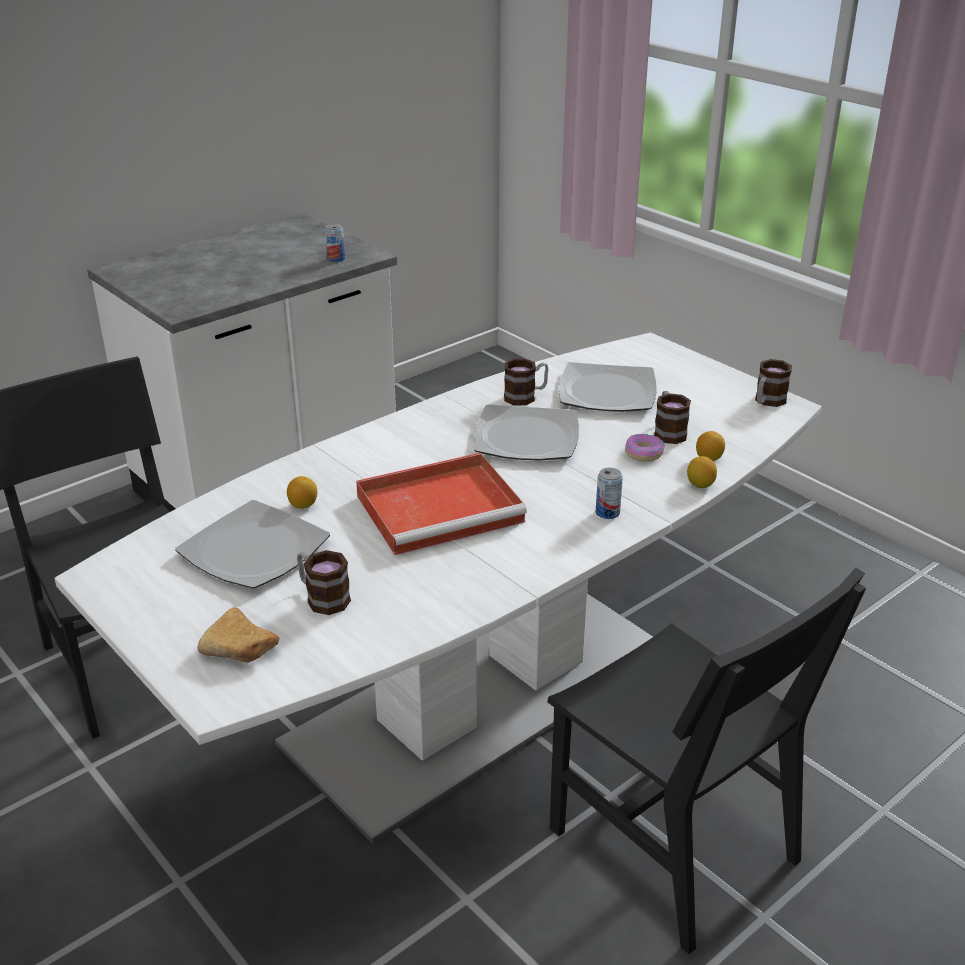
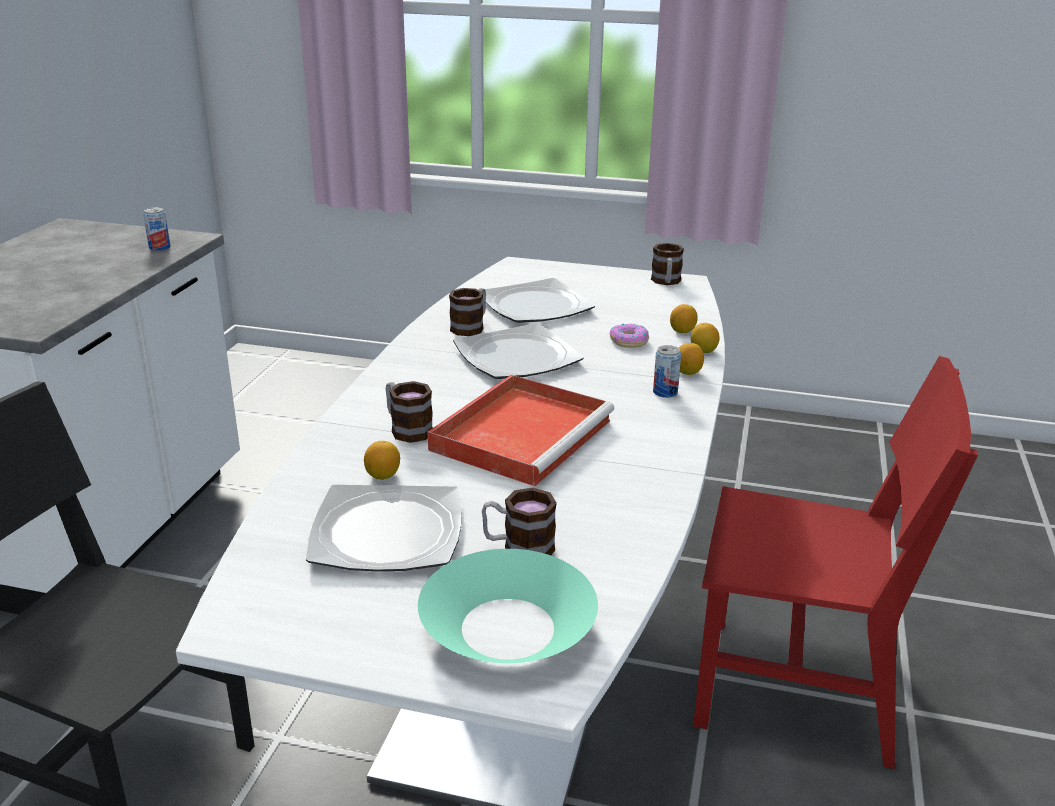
camera: 35 degrees left, 5 degrees down
(243, 650) = (507, 628): bread -> turquoise bowl
(655, 500) = (688, 372): none -> lemon
(668, 431) = (624, 321): mug -> mug (406, 428)
(672, 845) = (795, 690): black chair -> red chair

